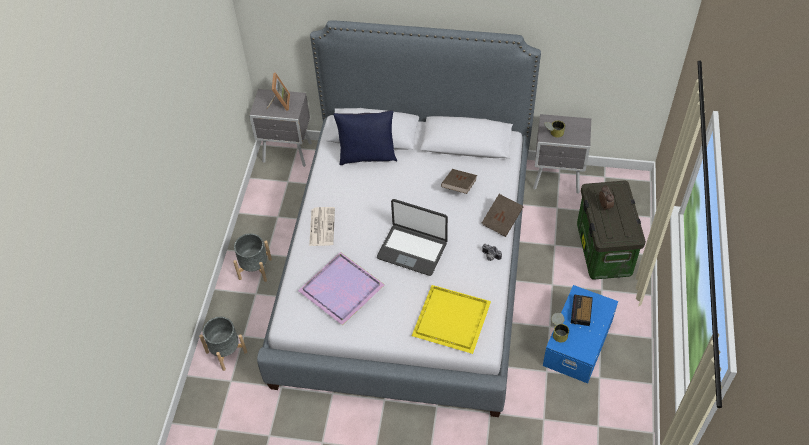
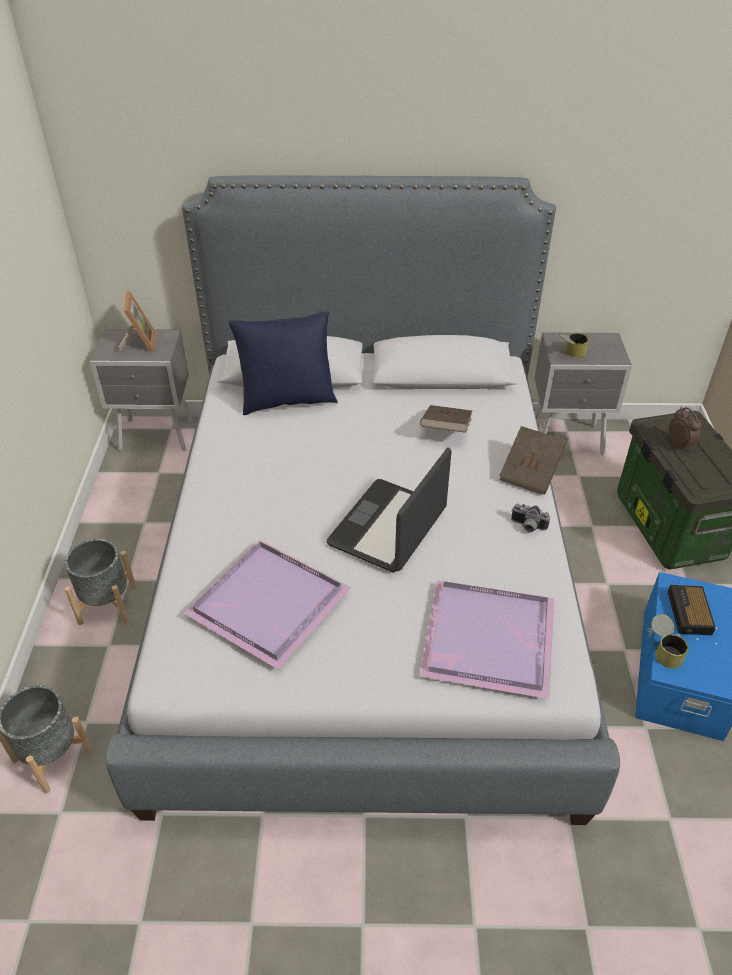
camera: 10 degrees left, 10 degrees down
(321, 226) = (221, 504): newspaper -> none
(412, 250) = (389, 527): laptop -> laptop turned 105 degrees clockwise
(450, 320) = (486, 641): yellow tray -> purple tray

